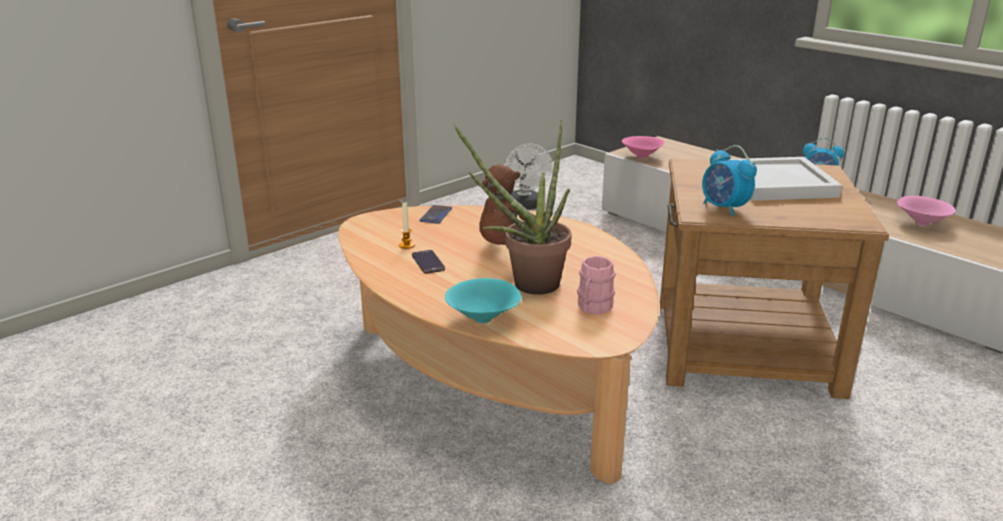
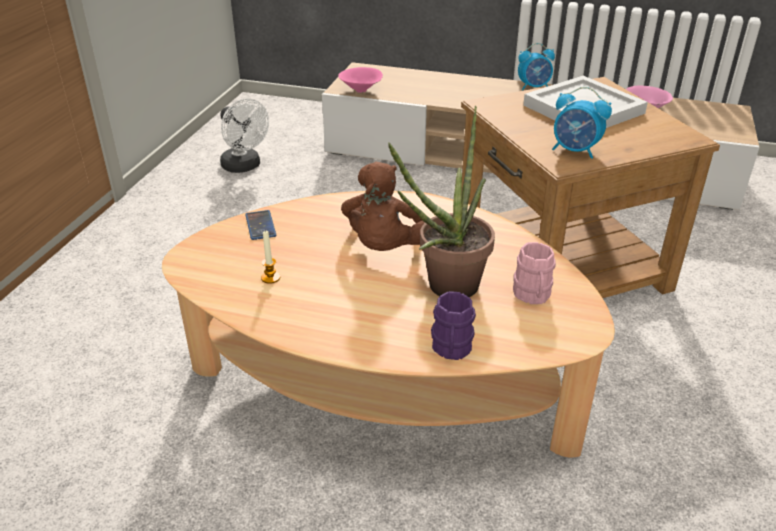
camera: 30 degrees left, 10 degrees up
(428, 262) = (317, 293): phone -> none
(484, 320) = (451, 350): turquoise bowl -> purple mug

